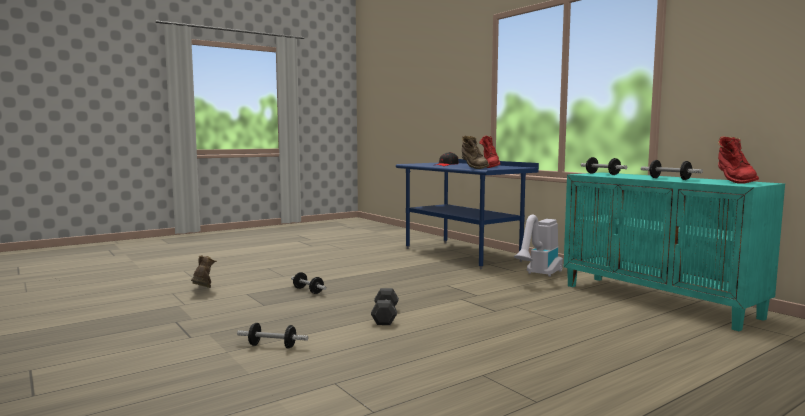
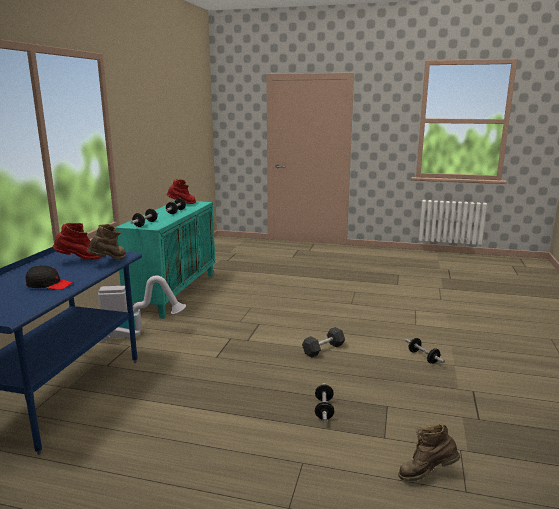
camera: 130 degrees left, 10 degrees up
(203, 291) = (426, 474): brown boot -> brown boot turned 45 degrees clockwise

